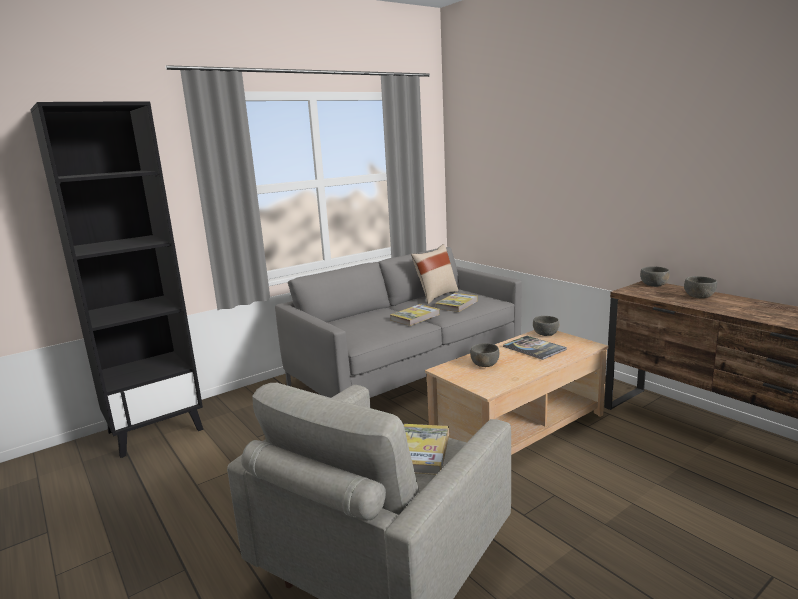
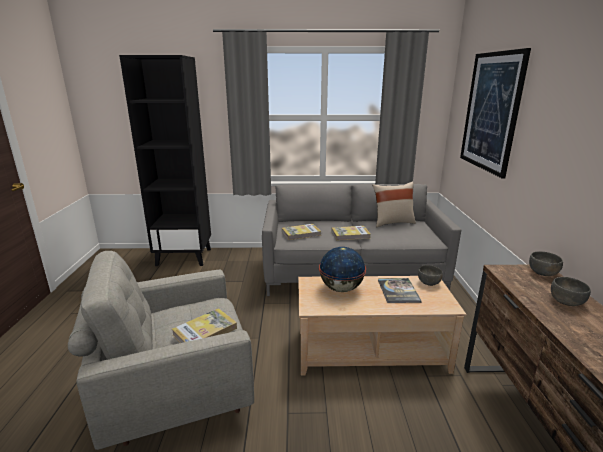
camera: 35 degrees right, 5 degrees up
(457, 304) = (395, 234): book -> book (301, 233)
(484, 364) = (341, 289): grey bowl -> globe
(519, 154) = (491, 112): none -> picture

